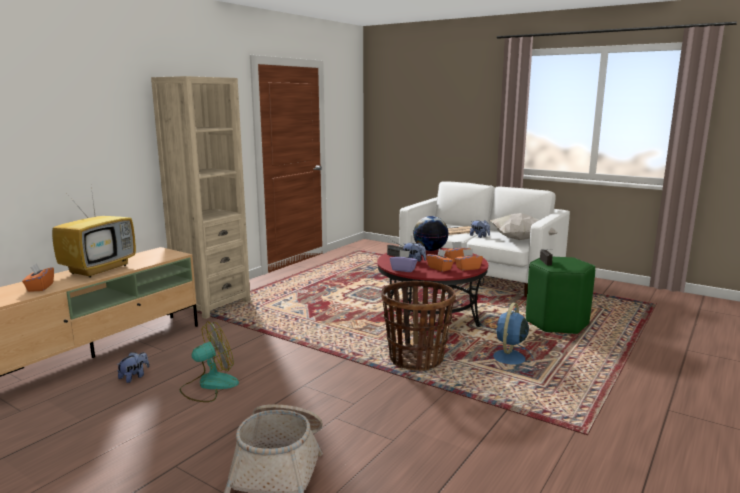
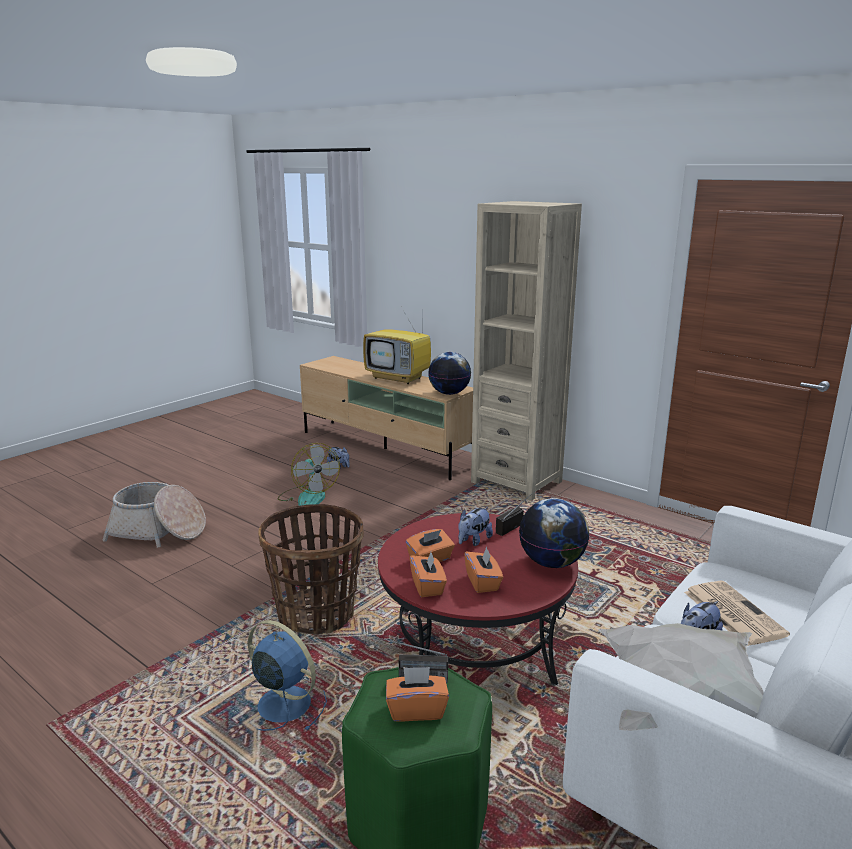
camera: 95 degrees right, 5 degrees up
(40, 287) = (353, 370): orange tissue box -> orange tissue box (416, 710)
(170, 253) = (449, 393): none -> globe
(403, 269) = (428, 529): purple tissue box -> none

